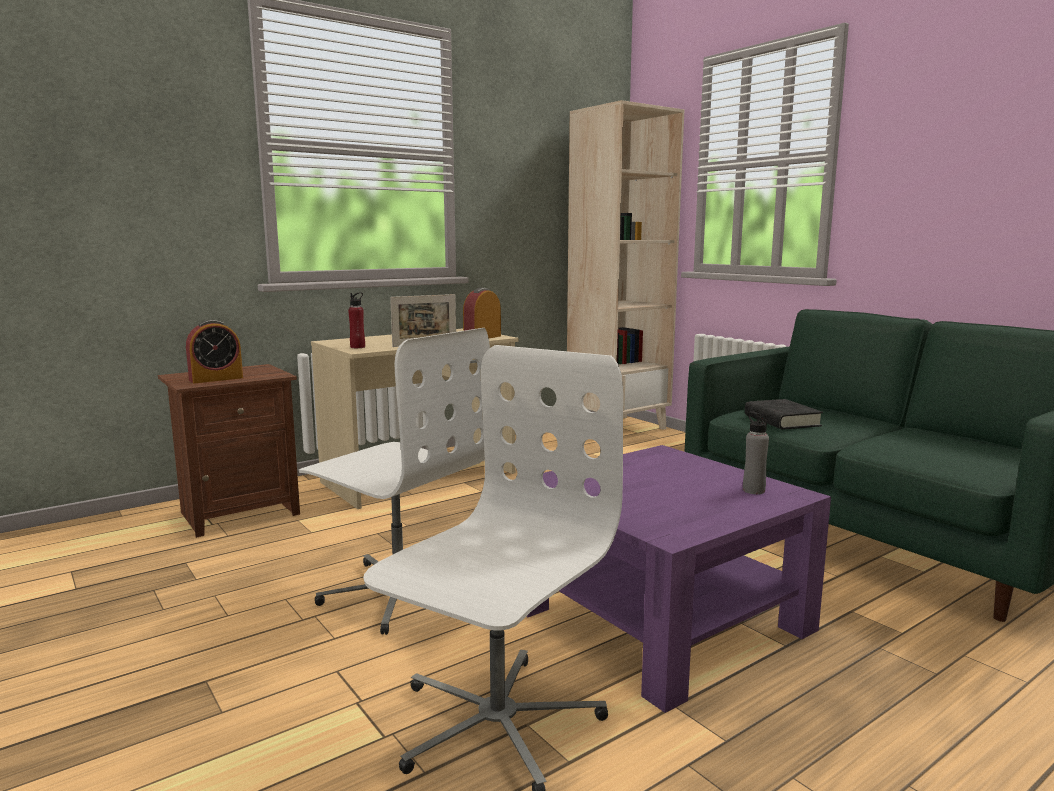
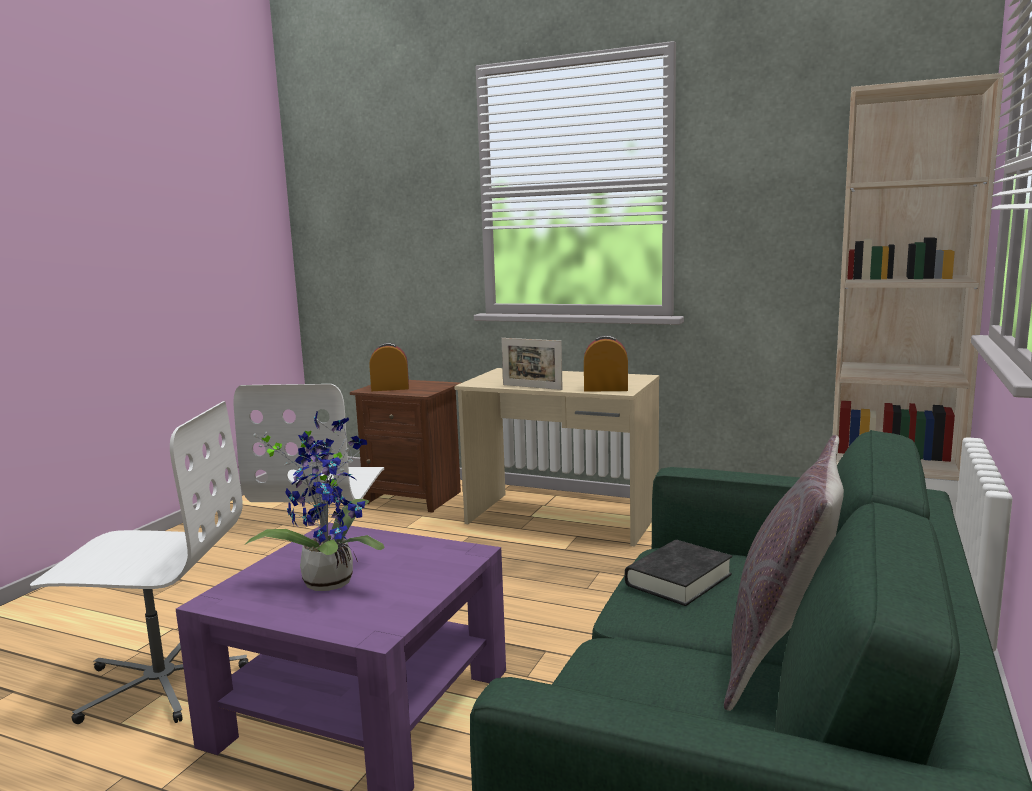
camera: 60 degrees right, 0 degrees up
(216, 379) = (390, 388): alarm clock -> alarm clock turned 150 degrees clockwise
(357, 347) = (486, 380): red bottle -> none
(668, 494) = (329, 579): none -> potted plant
(753, 490) = (371, 612): grey bottle -> none
(897, 425) = (781, 657): none -> grey pillow

